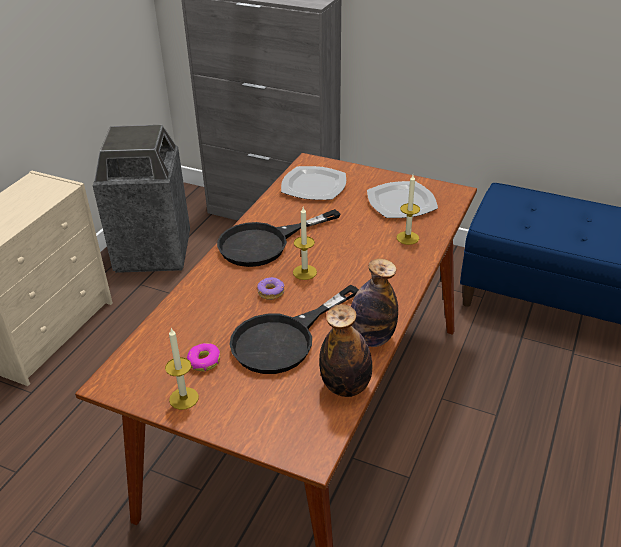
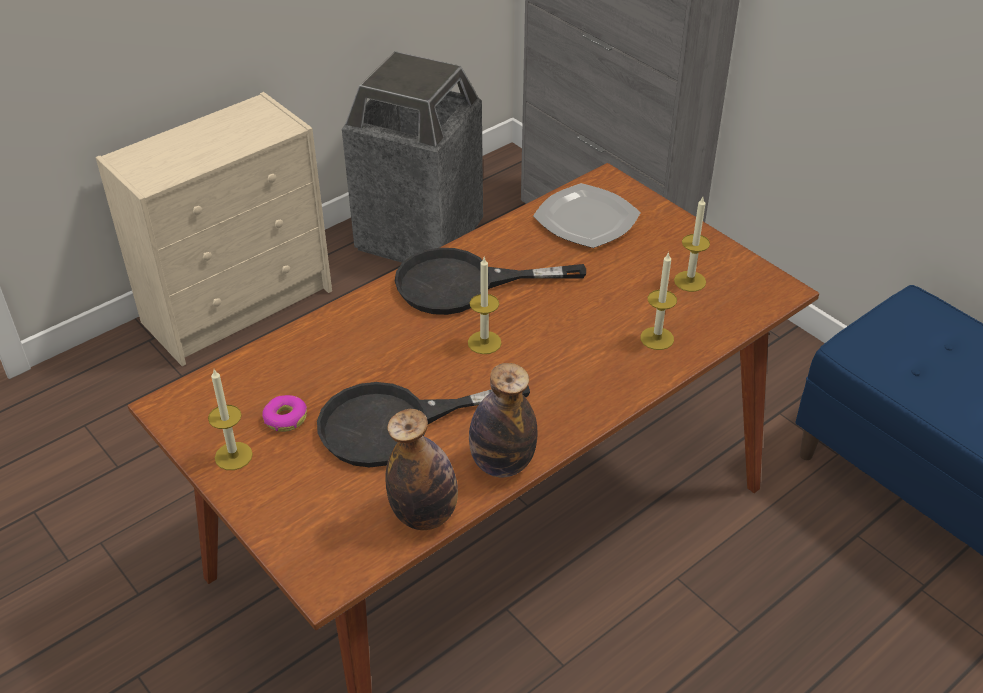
camera: 25 degrees right, 5 degrees up
(271, 292) = (423, 356): donut -> none
(401, 202) = (690, 281): plate -> candle

